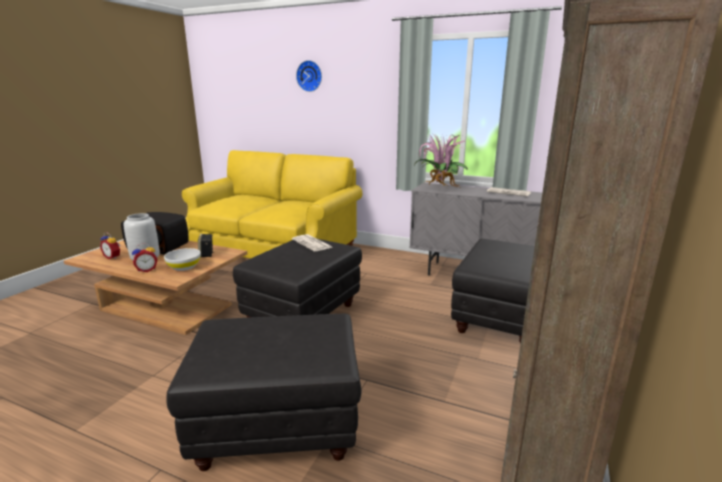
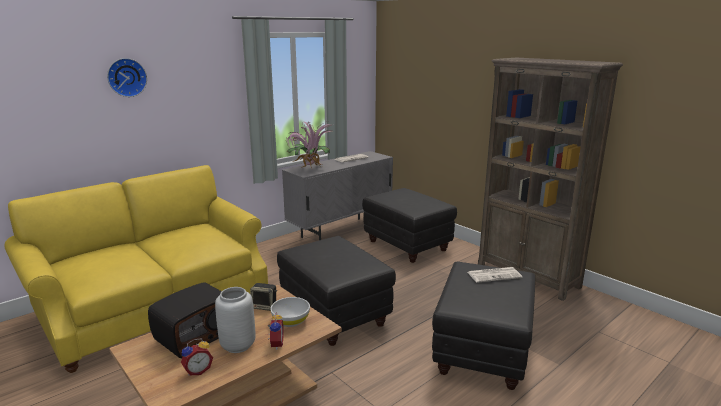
camera: 65 degrees left, 0 degrees up
(312, 243) = (314, 249): newspaper -> newspaper (494, 275)

